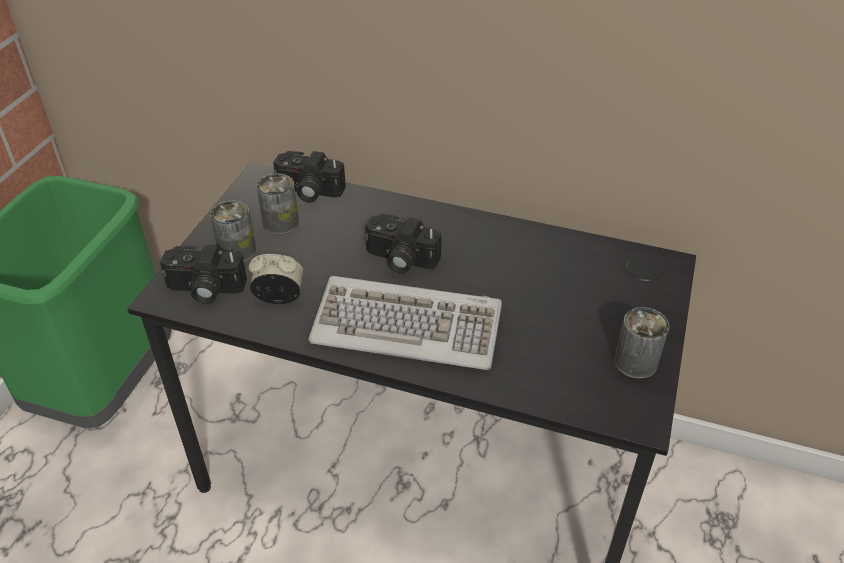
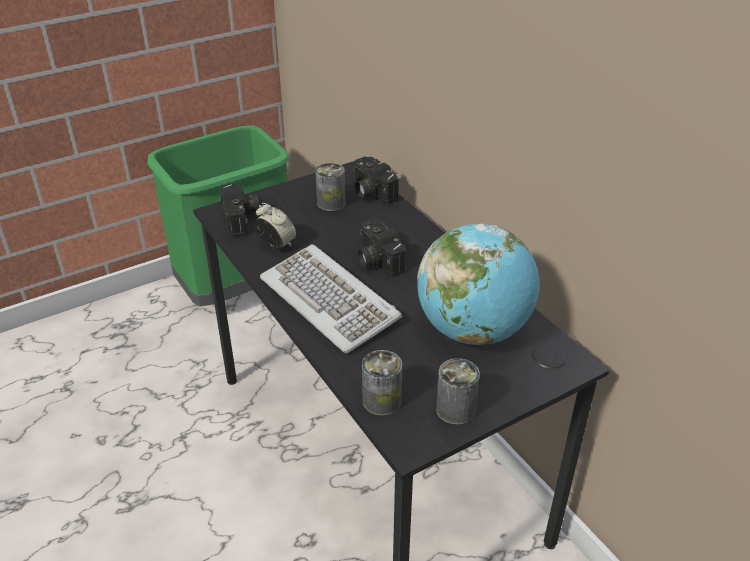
camera: 40 degrees right, 5 degrees down
(204, 290) = (242, 219): camera -> camera turned 150 degrees counterclockwise
(237, 251) = (286, 207): can -> can (381, 401)
(563, 280) = (473, 330): none -> globe

